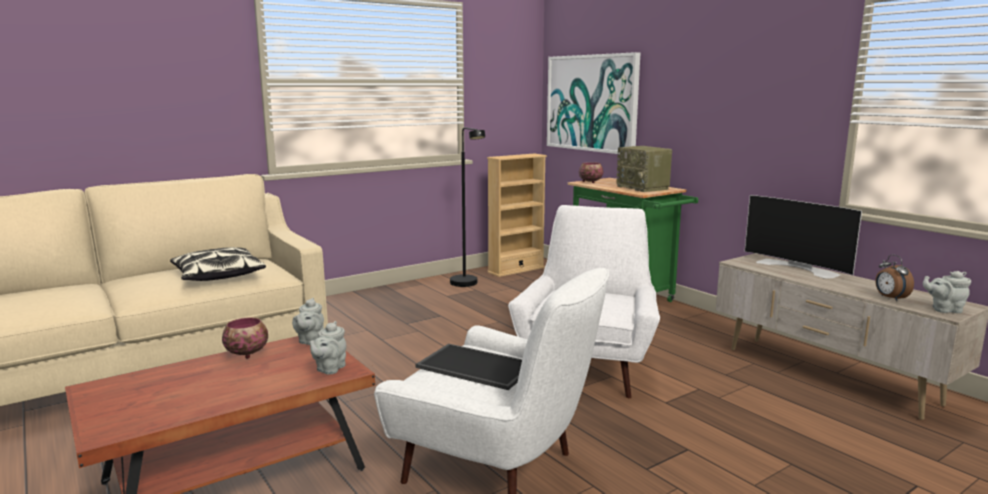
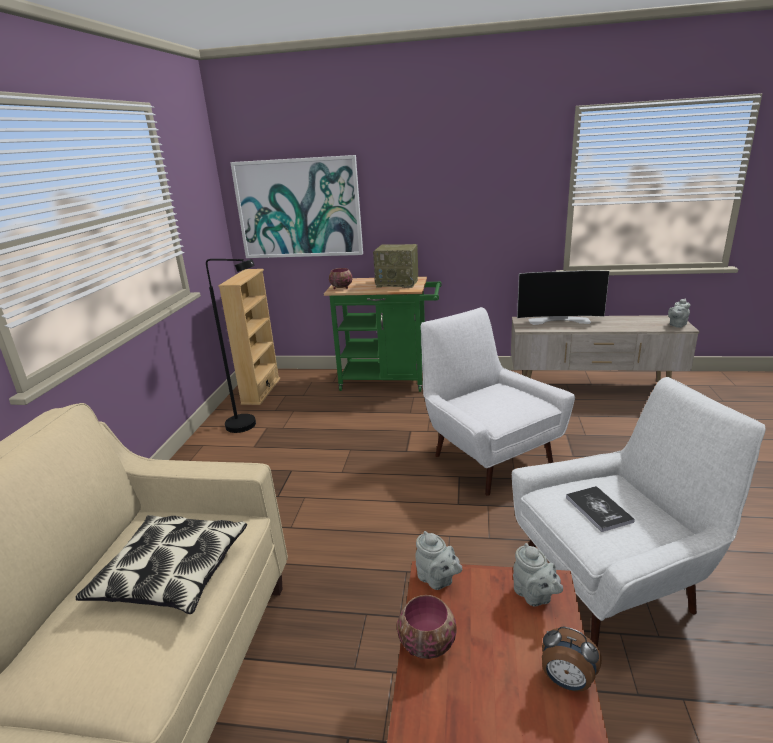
camera: 45 degrees left, 10 degrees up
(474, 367) = (598, 509): tray -> book
(890, 298) = (644, 326): alarm clock -> alarm clock (566, 681)

